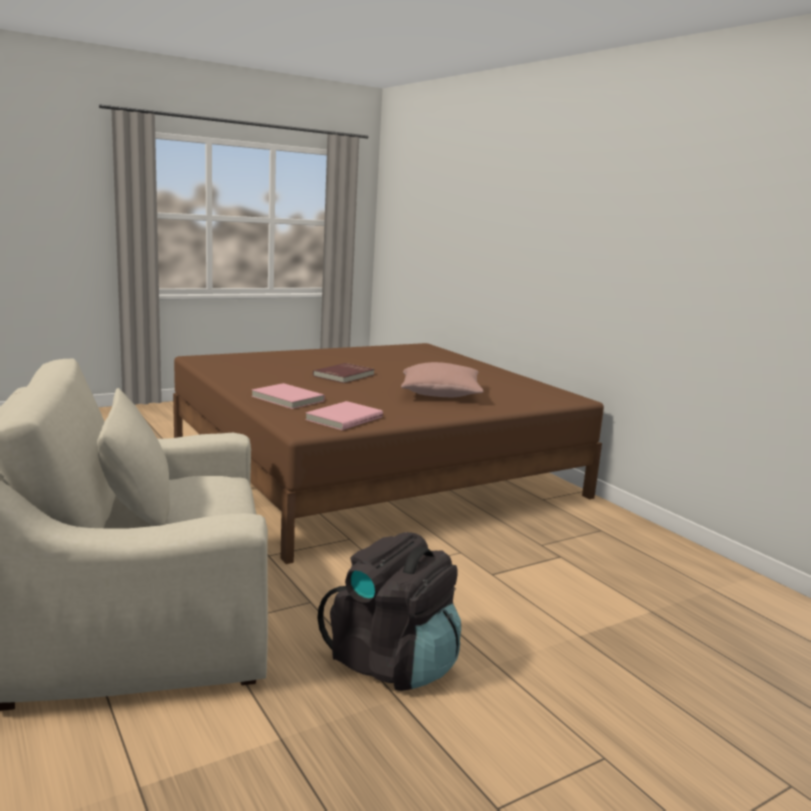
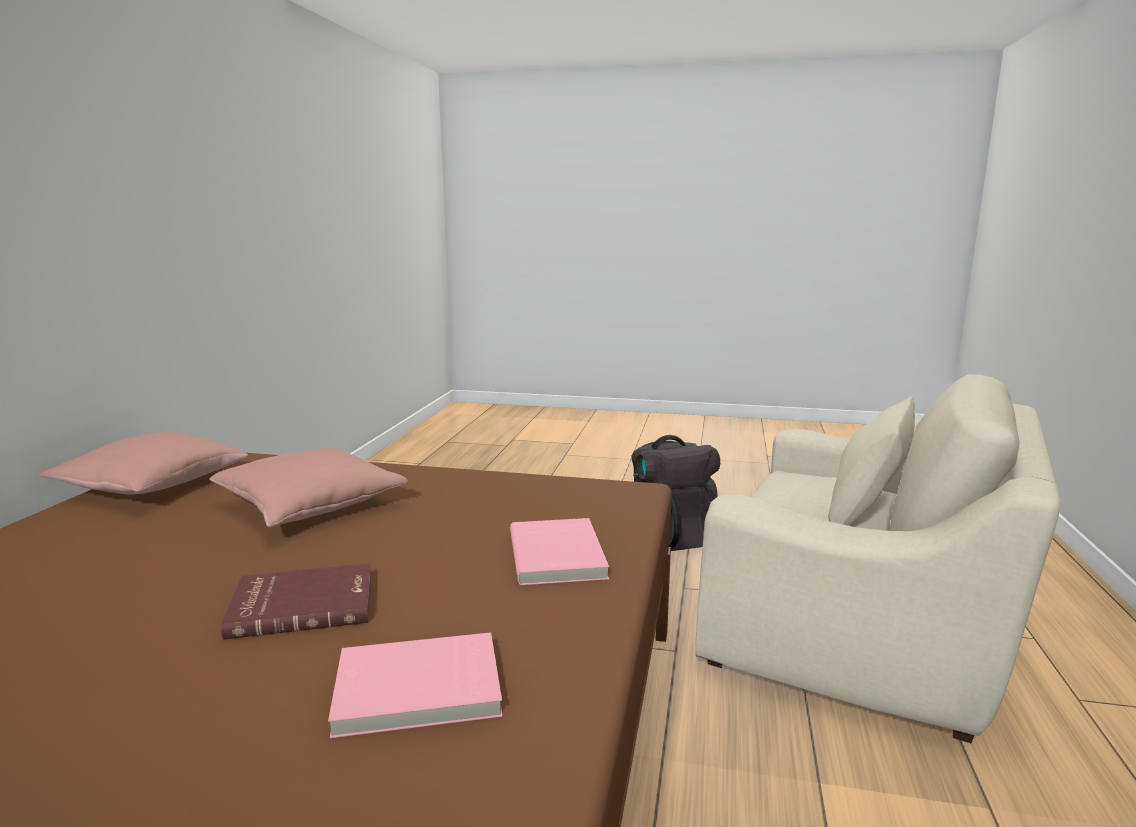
camera: 135 degrees left, 0 degrees up
(343, 418) = (553, 496): pink book -> pink book (418, 690)
(530, 387) = (151, 485): none -> pink pillow

